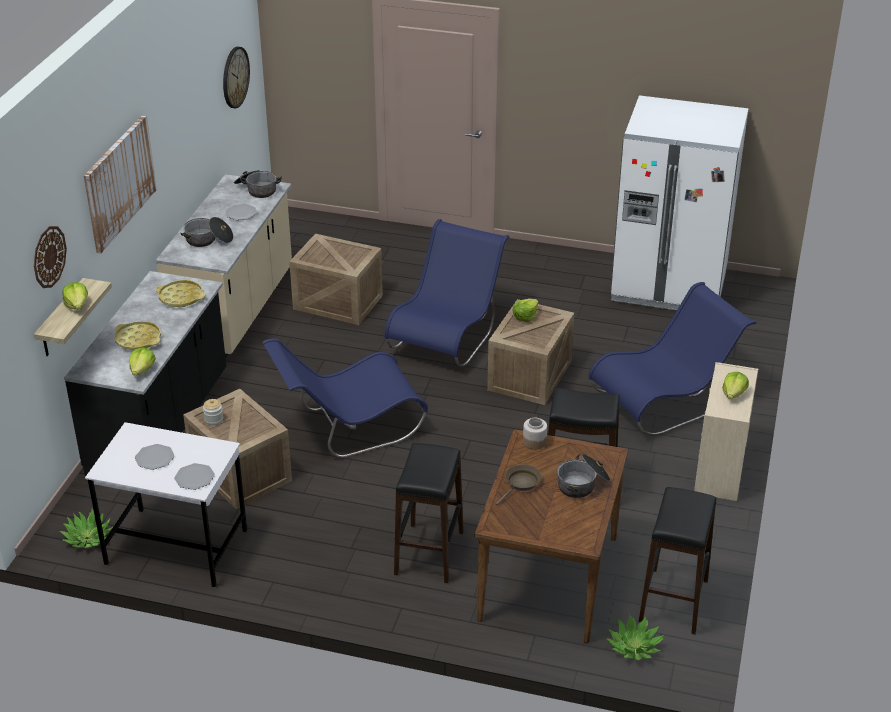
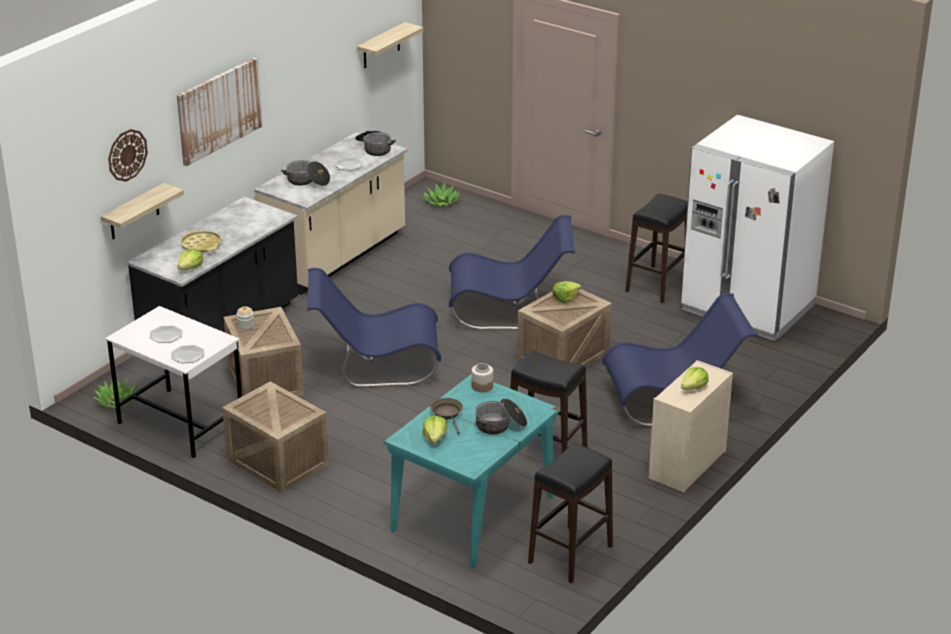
camera: 20 degrees right, 5 degrees down
(77, 305) = (146, 201): lettuce -> lettuce (435, 438)
(181, 297) = (256, 220): yellow tray -> none
(235, 77) = (381, 46): wall clock -> shelf
(336, 302) = (429, 265): crate -> crate (276, 462)
(429, 552) = (383, 472): black stool -> black stool (657, 284)
(447, 336) = (510, 310): blue chair -> blue chair turned 45 degrees clockwise
(521, 484) = (448, 414): brown frying pan -> brown frying pan turned 75 degrees counterclockwise
(549, 576) = (473, 512): brown dining table -> turquoise dining table
(634, 647) = (511, 579): potted plant -> potted plant (441, 202)

